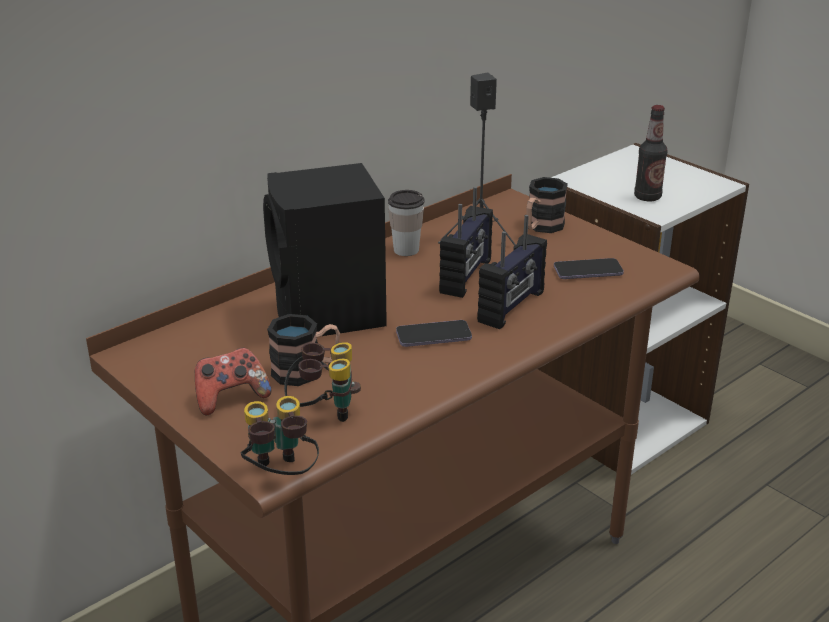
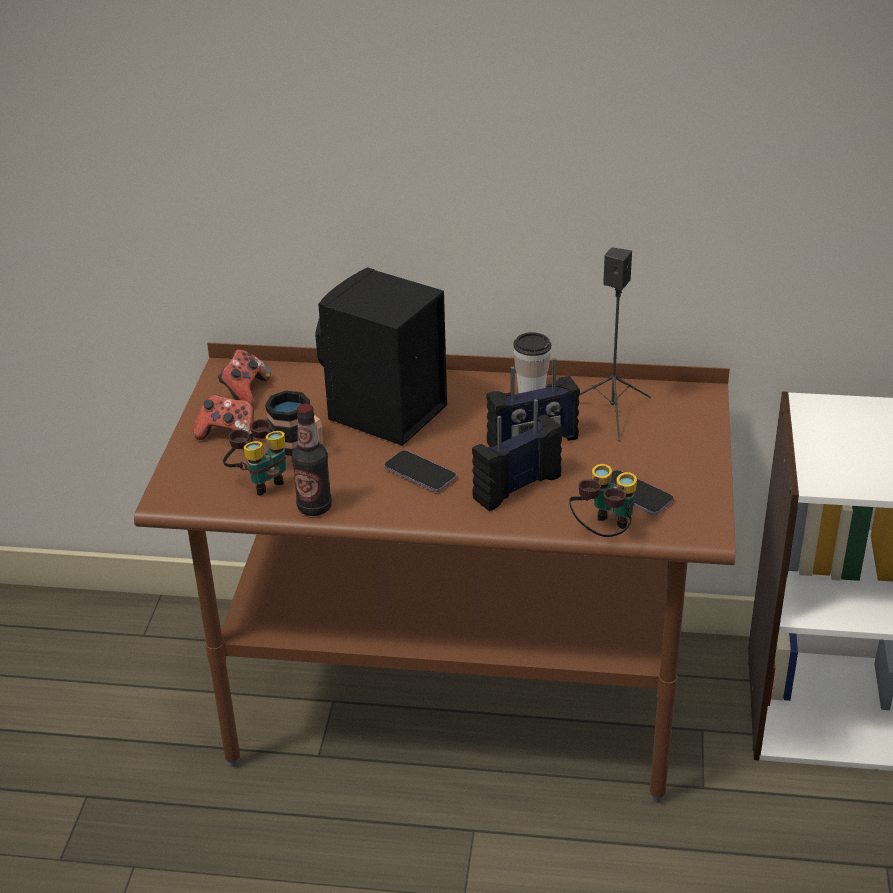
camera: 50 degrees right, 5 degrees up
(179, 361) = (245, 392): none -> game controller
(280, 476) = (168, 505): binoculars -> binoculars (603, 533)
(512, 307) = (516, 487): radio -> radio turned 150 degrees clockwise
(541, 227) = (676, 434): mug -> none
(647, 197) = (846, 461): bottle -> bottle (314, 507)

